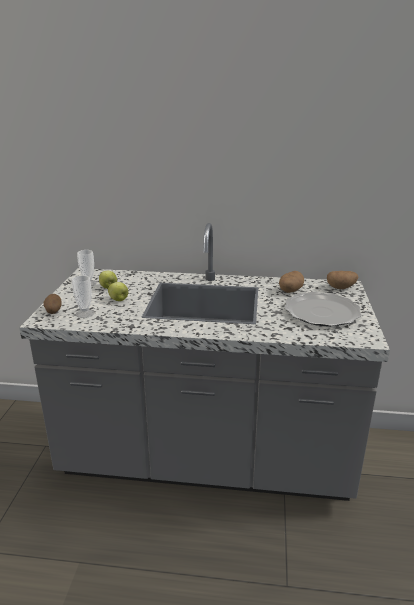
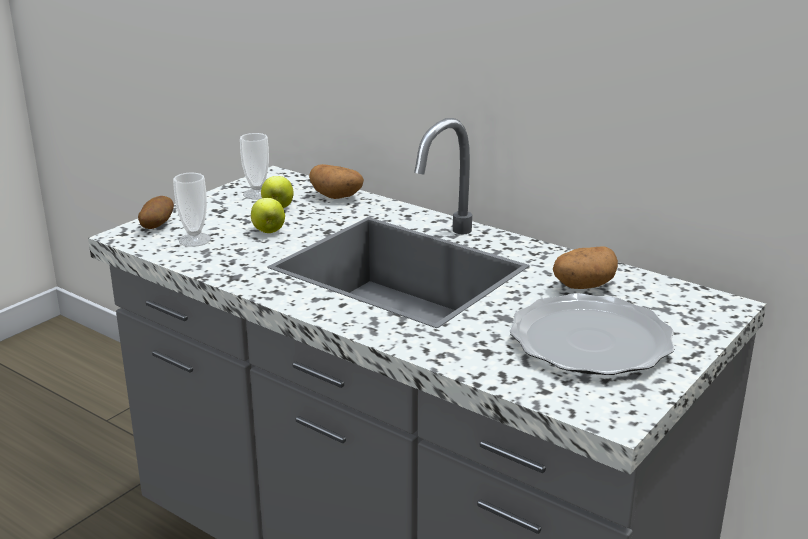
camera: 30 degrees right, 0 degrees up
(341, 288) = (699, 306): potato -> potato (337, 197)

